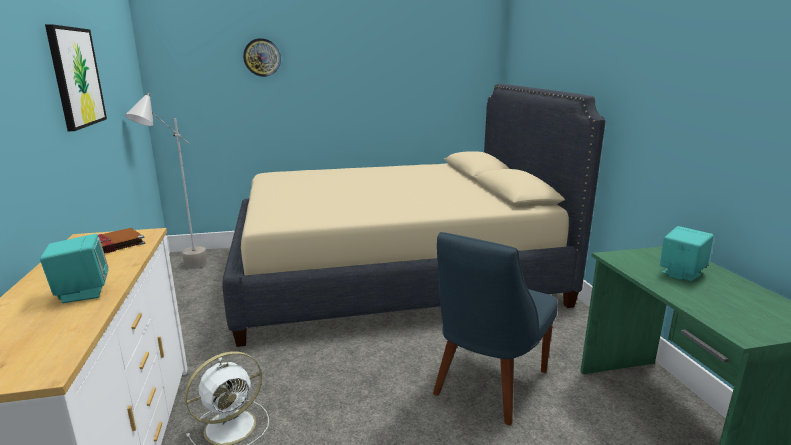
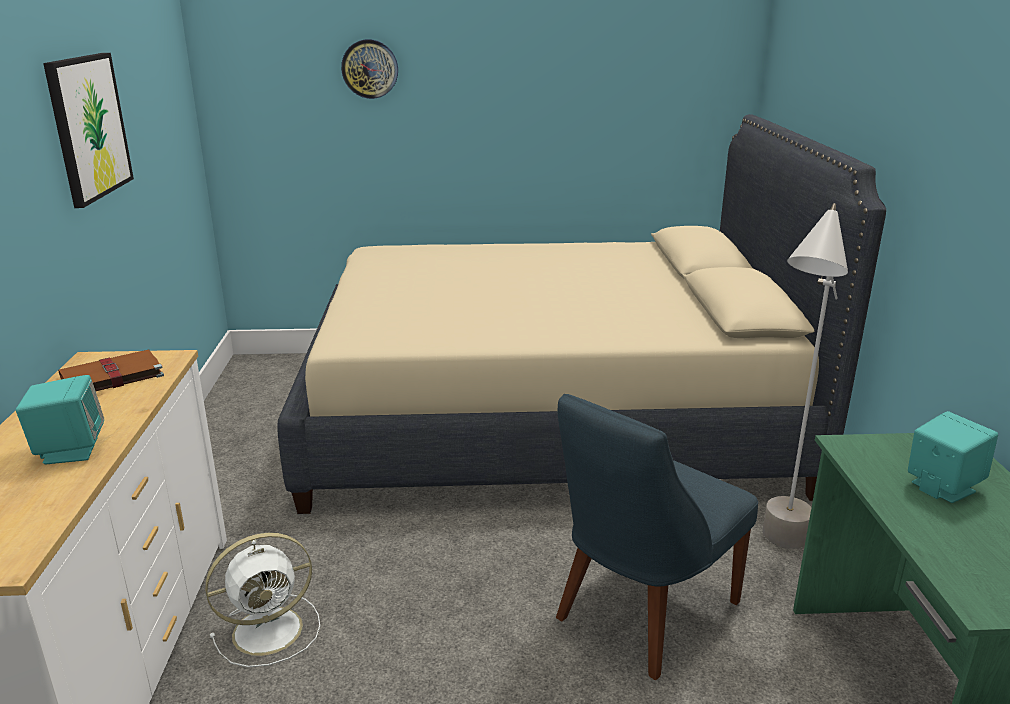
camera: 10 degrees right, 5 degrees up
(182, 271) = (245, 387): grey floor lamp -> grey floor lamp (777, 555)

